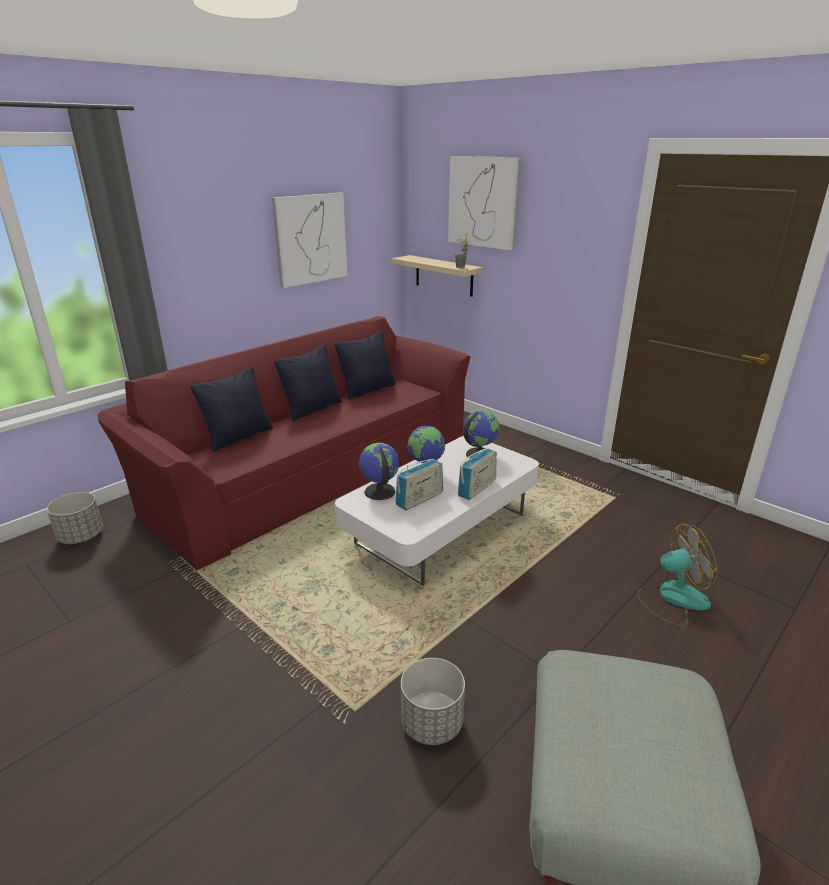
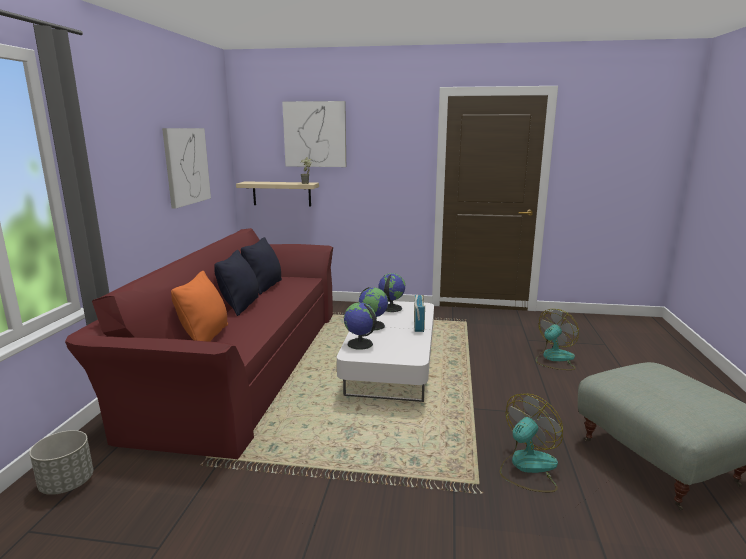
camera: 35 degrees left, 10 degrees down
(238, 437) = (205, 337): black pillow -> orange pillow
(419, 499) = (393, 340): radio -> none
(431, 723) = (527, 467): grey planter -> fan

